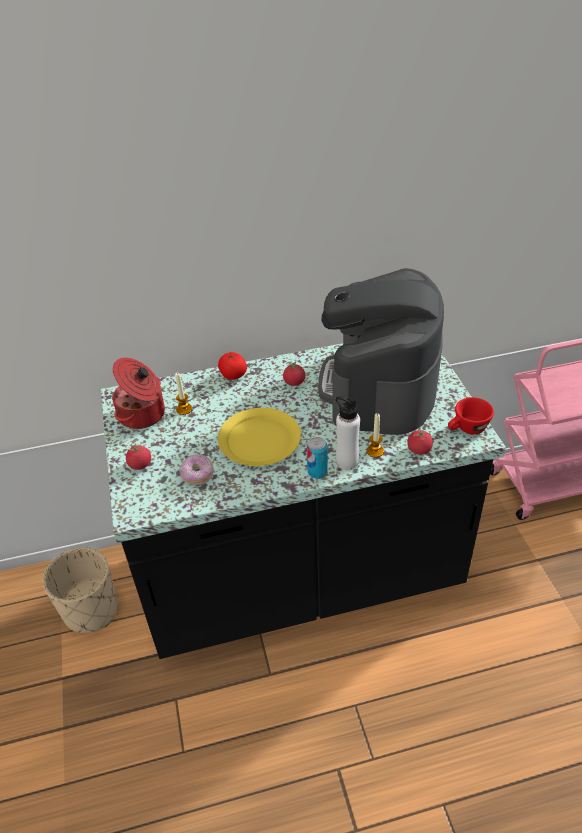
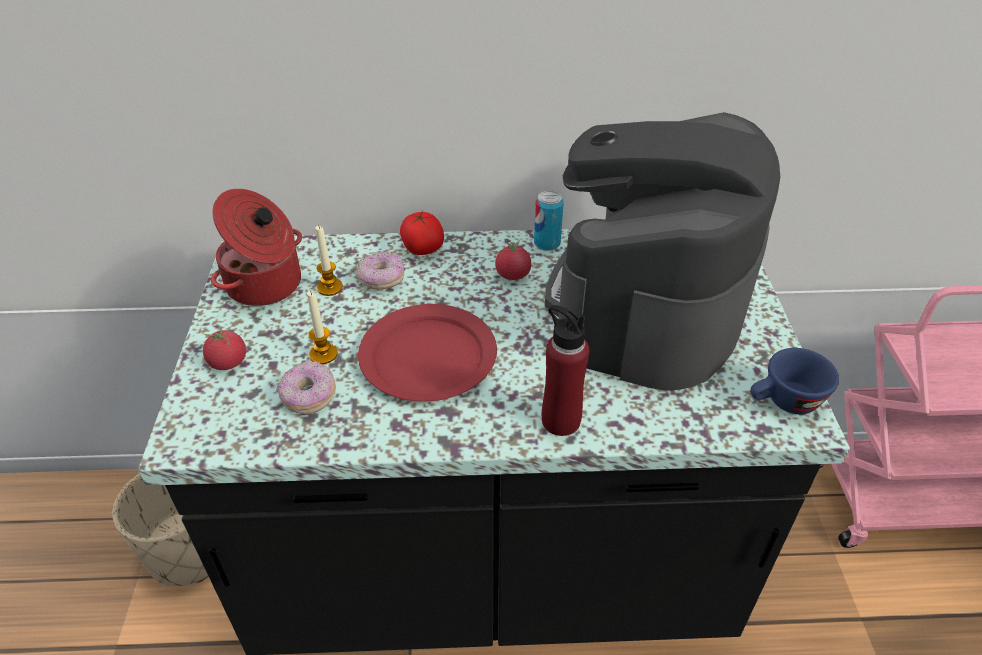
camera: 10 degrees right, 0 degrees up
(215, 399) = (382, 280): none -> donut
(260, 440) = (428, 357): yellow plate -> red plate
(317, 472) = (505, 429): can -> can (547, 243)
(347, 461) = (560, 420): white bottle -> red bottle
(375, 451) = (613, 411): candle -> candle (323, 354)
(419, 449) = (691, 423): tomato -> none
(467, 429) = (784, 402): red cup -> blue cup

